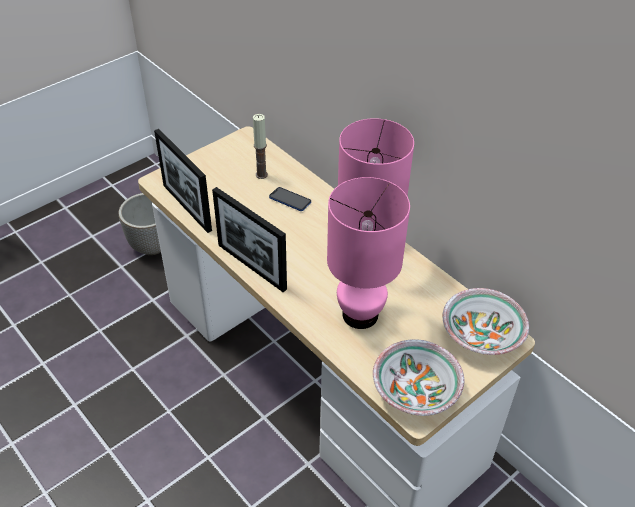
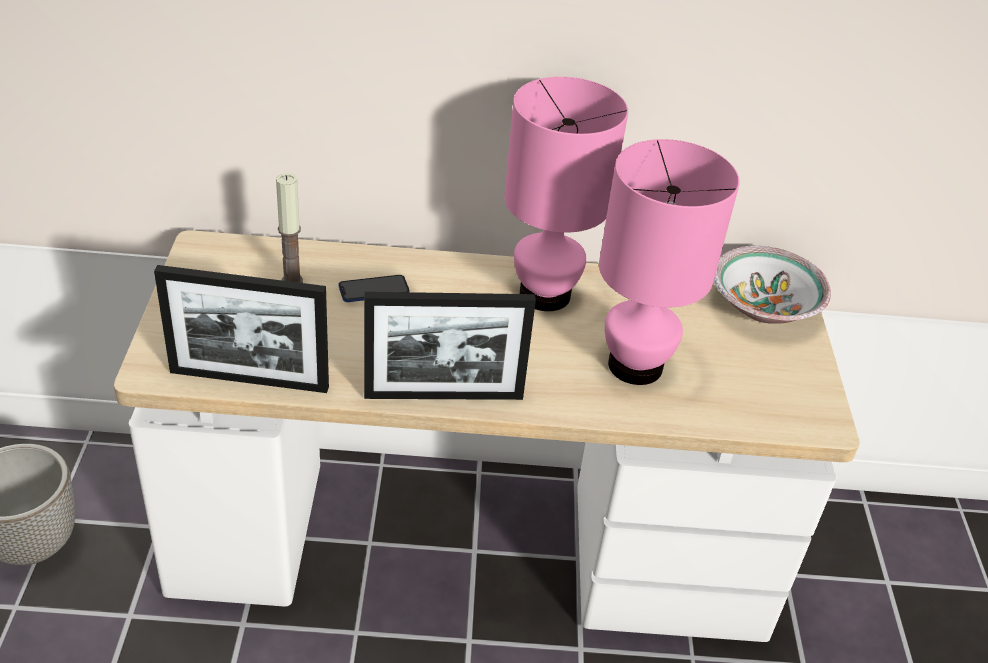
camera: 50 degrees left, 5 degrees down
(416, 391) = (792, 402): bowl -> none

